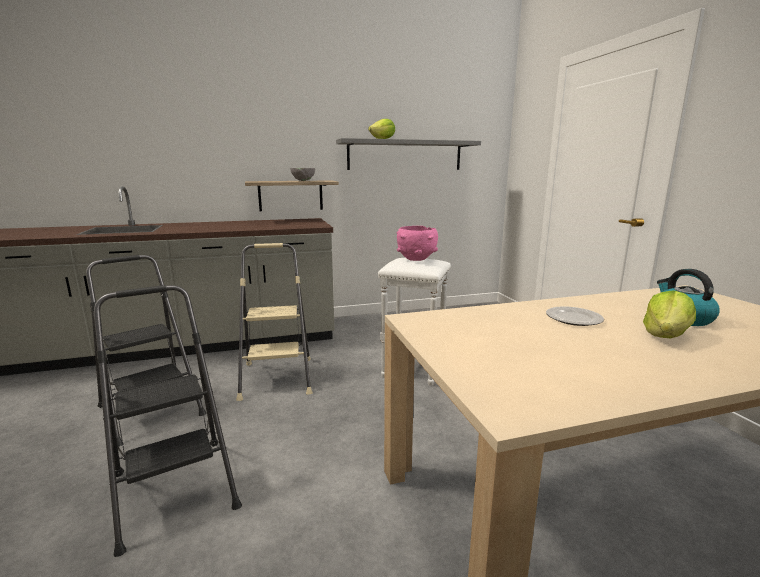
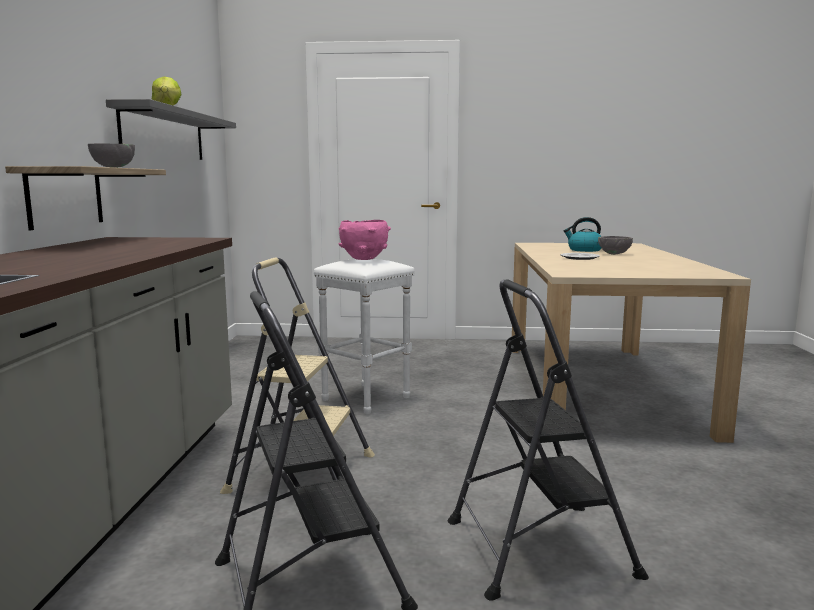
camera: 70 degrees left, 5 degrees down
(665, 336) = (614, 254): lettuce -> grey bowl

